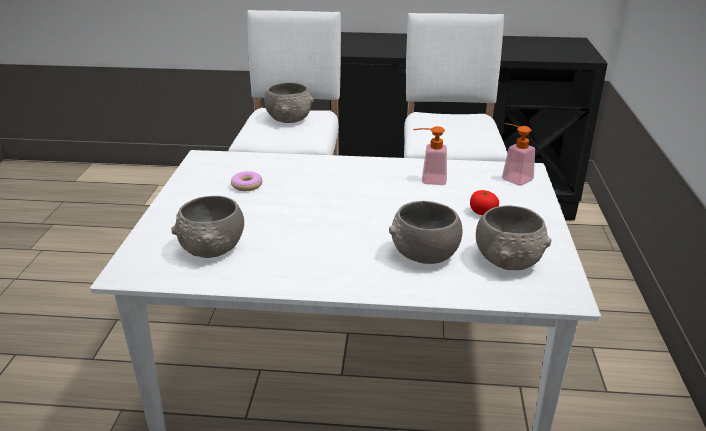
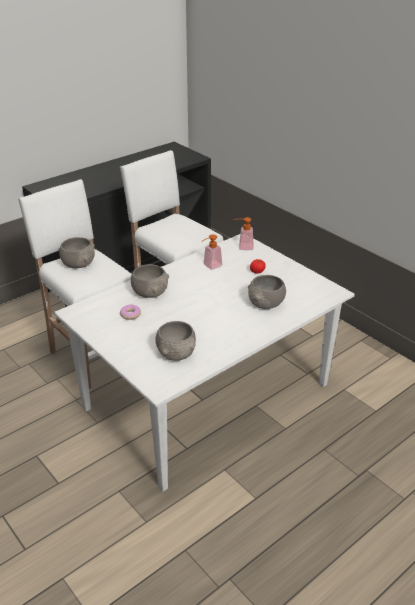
camera: 45 degrees left, 5 degrees up
(508, 260) = (298, 288): grey bowl -> grey bowl (150, 292)

